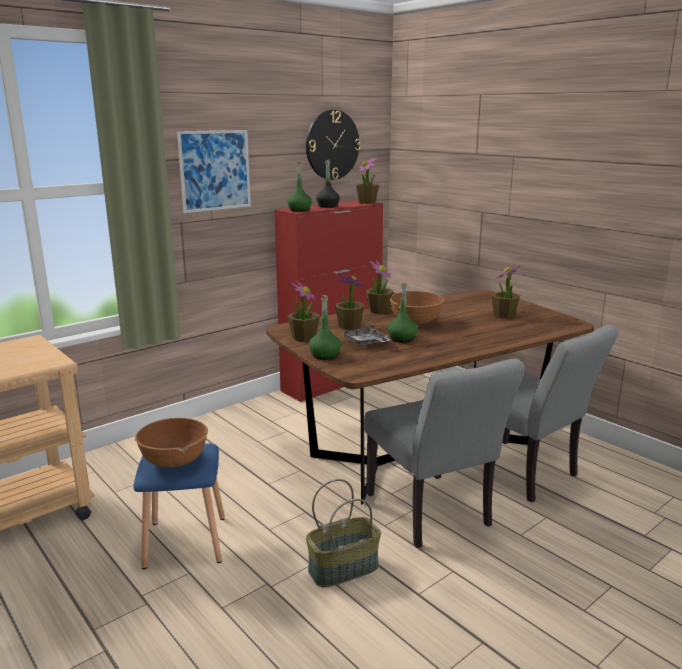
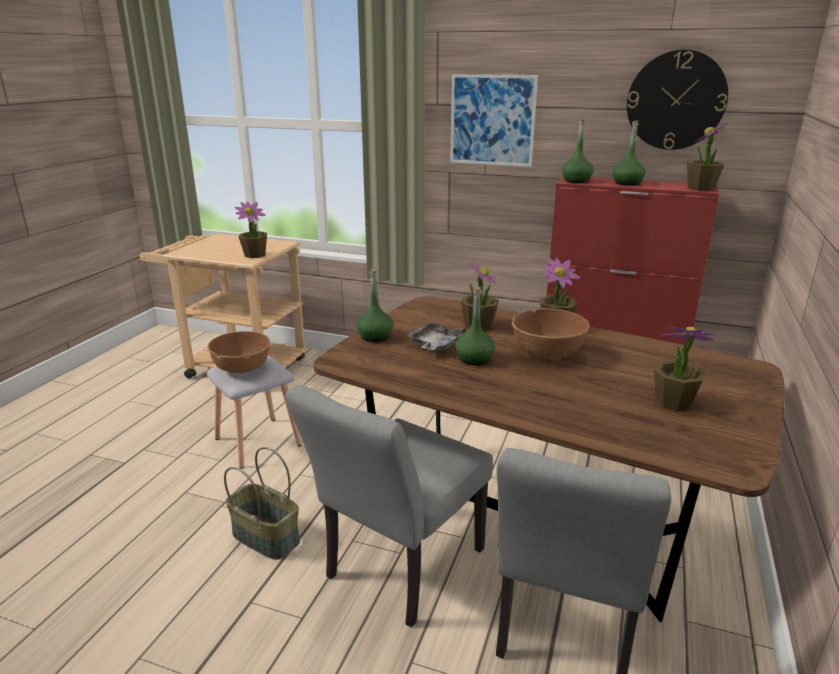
camera: 60 degrees right, 5 degrees up
(184, 542) = (256, 441): blue stool -> grey stool
(304, 337) = (415, 316): potted plant -> potted plant (255, 255)
(328, 206) = (627, 183): black bottle -> green bottle

